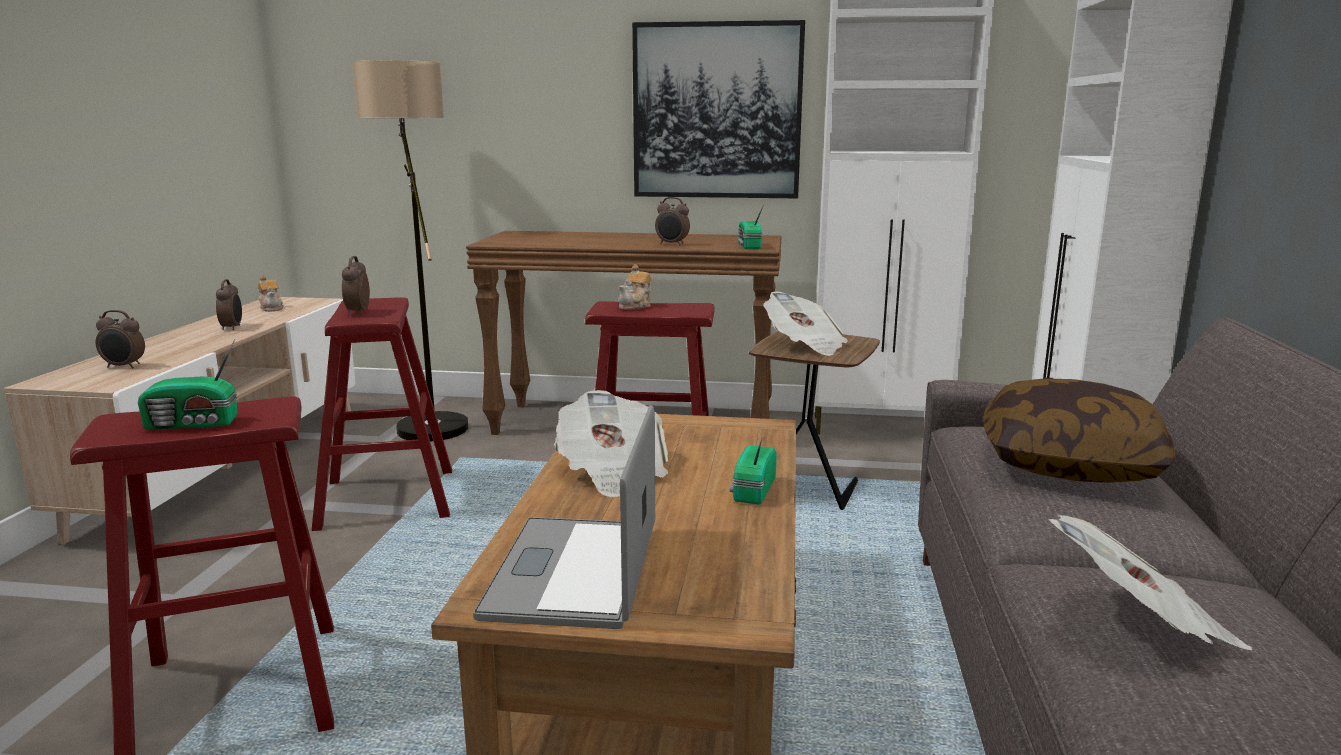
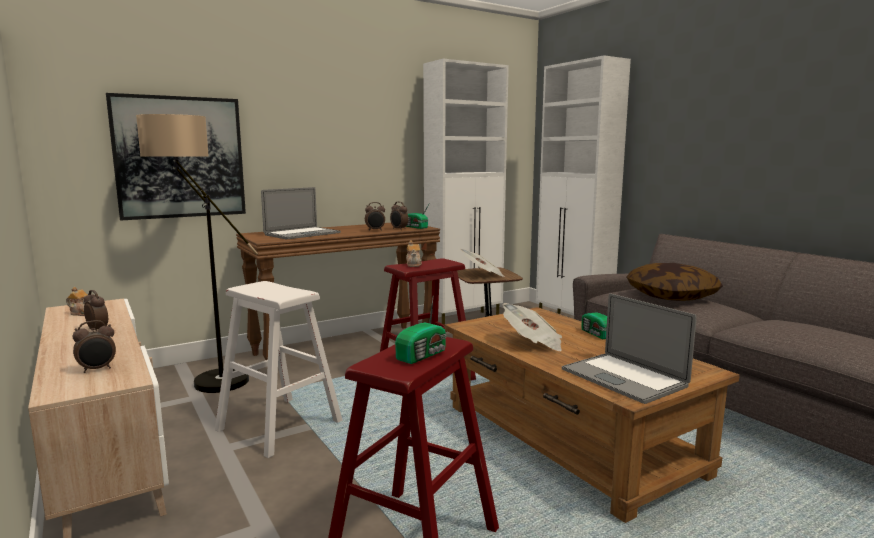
camera: 40 degrees left, 5 degrees down
(357, 312) = (269, 292): alarm clock -> alarm clock (399, 229)
(387, 499) = (279, 425): red stool -> white stool
(564, 239) = (302, 234): none -> laptop
(717, 111) = (366, 152): picture -> picture (180, 157)
(1139, 625) = (799, 331): newspaper -> none

